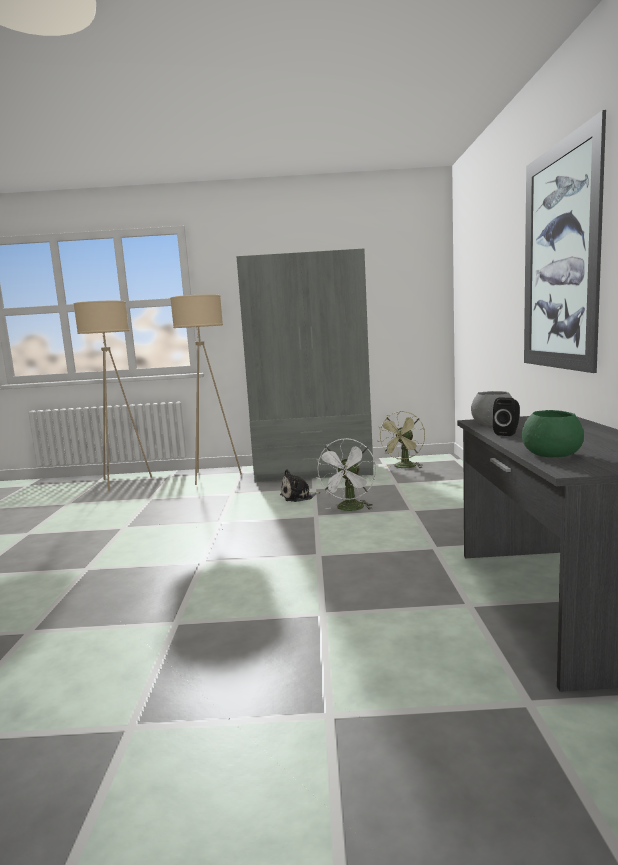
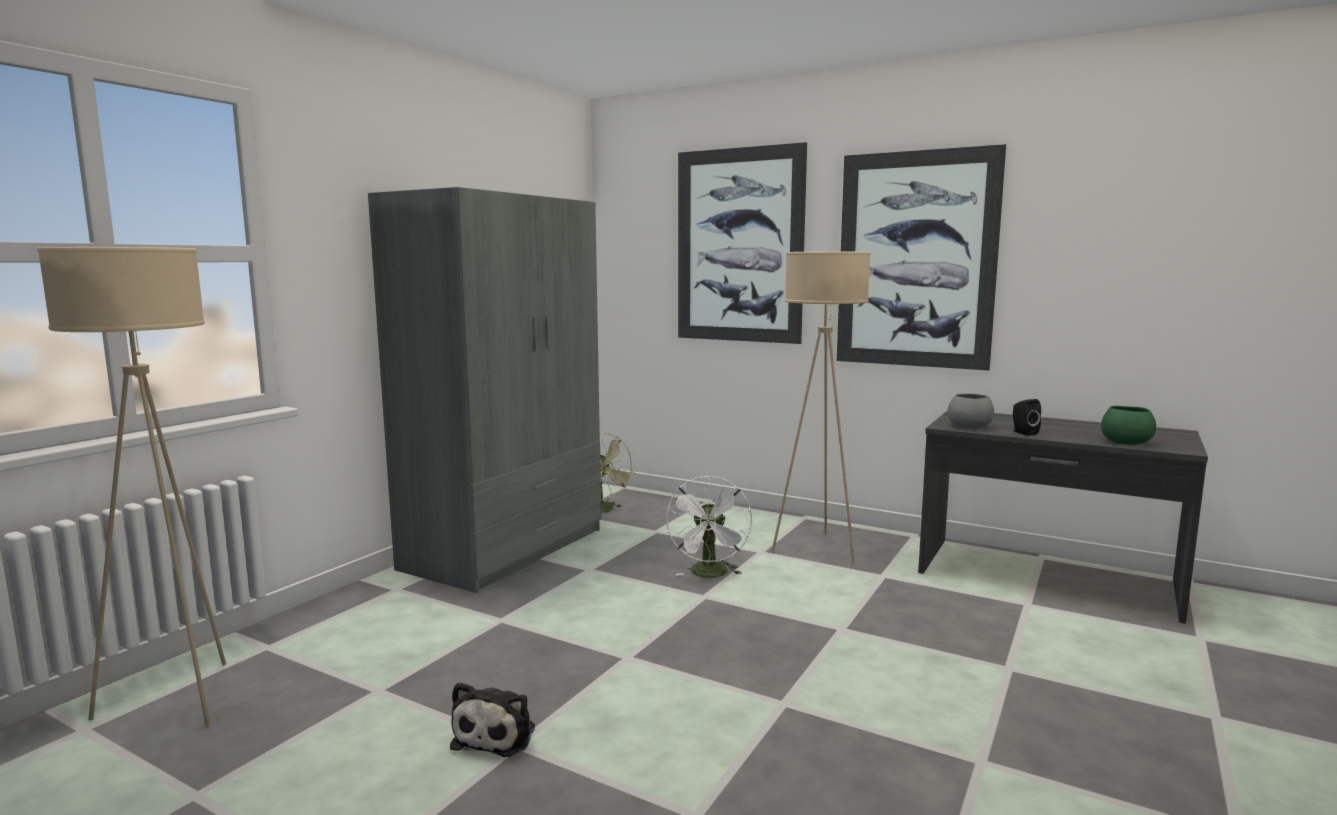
camera: 60 degrees left, 0 degrees up
(212, 477) = (367, 613): beige floor lamp -> beige floor lamp (817, 549)
(298, 497) = (609, 586): plush toy -> plush toy (497, 734)
(350, 509) = (710, 575): white fan -> white fan turned 45 degrees clockwise
(492, 264) = (739, 246): none -> picture

